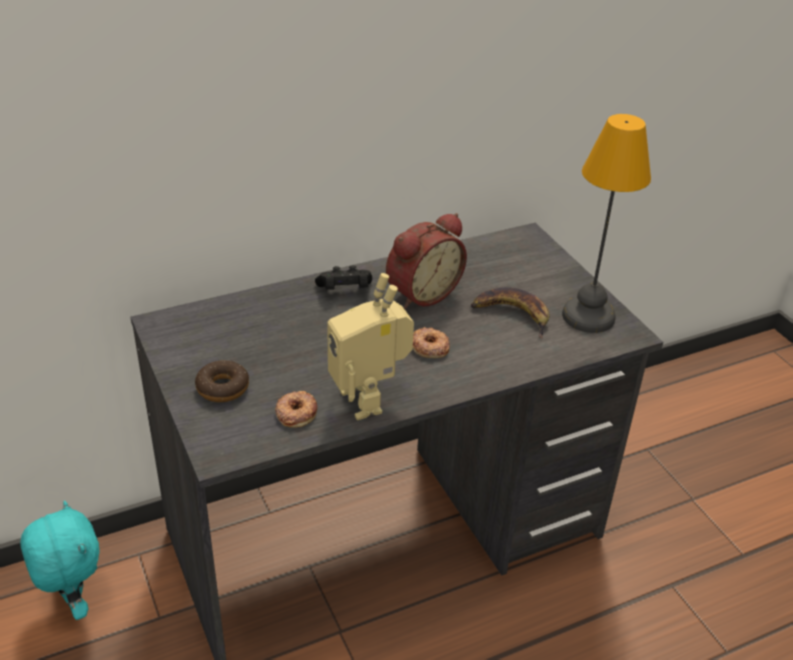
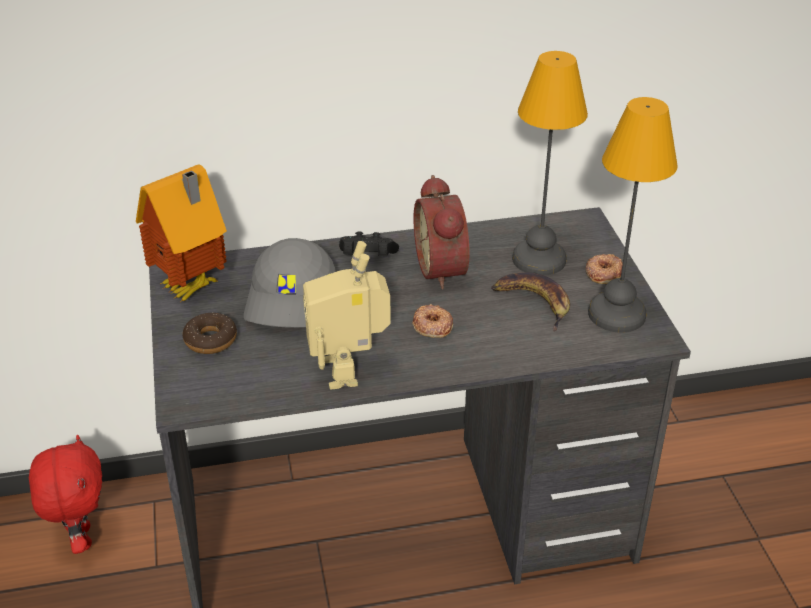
camera: 15 degrees right, 0 degrees up
(73, 603) = (80, 538): turquoise plush toy -> red plush toy
(186, 340) = (192, 289): none -> toy house
(290, 339) = (293, 301): none -> grey cap
(296, 413) = (272, 374): donut -> donut (603, 273)
(421, 293) = (445, 269): alarm clock -> alarm clock turned 105 degrees clockwise
(502, 274) = (540, 258): none -> table lamp

